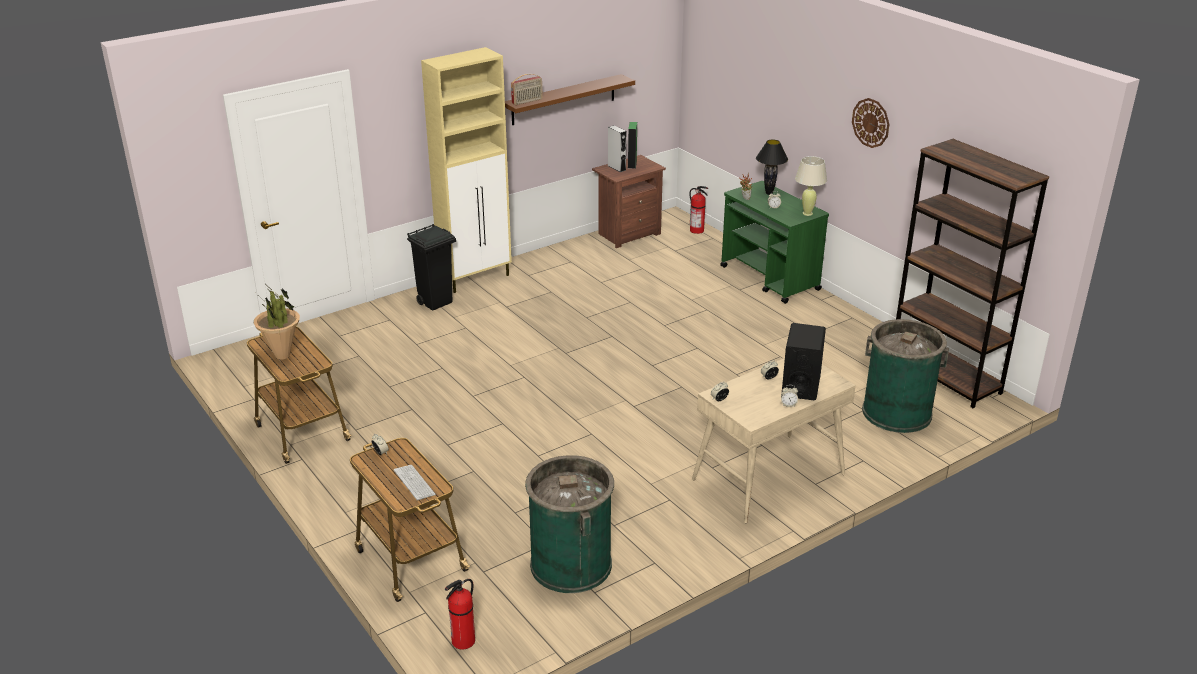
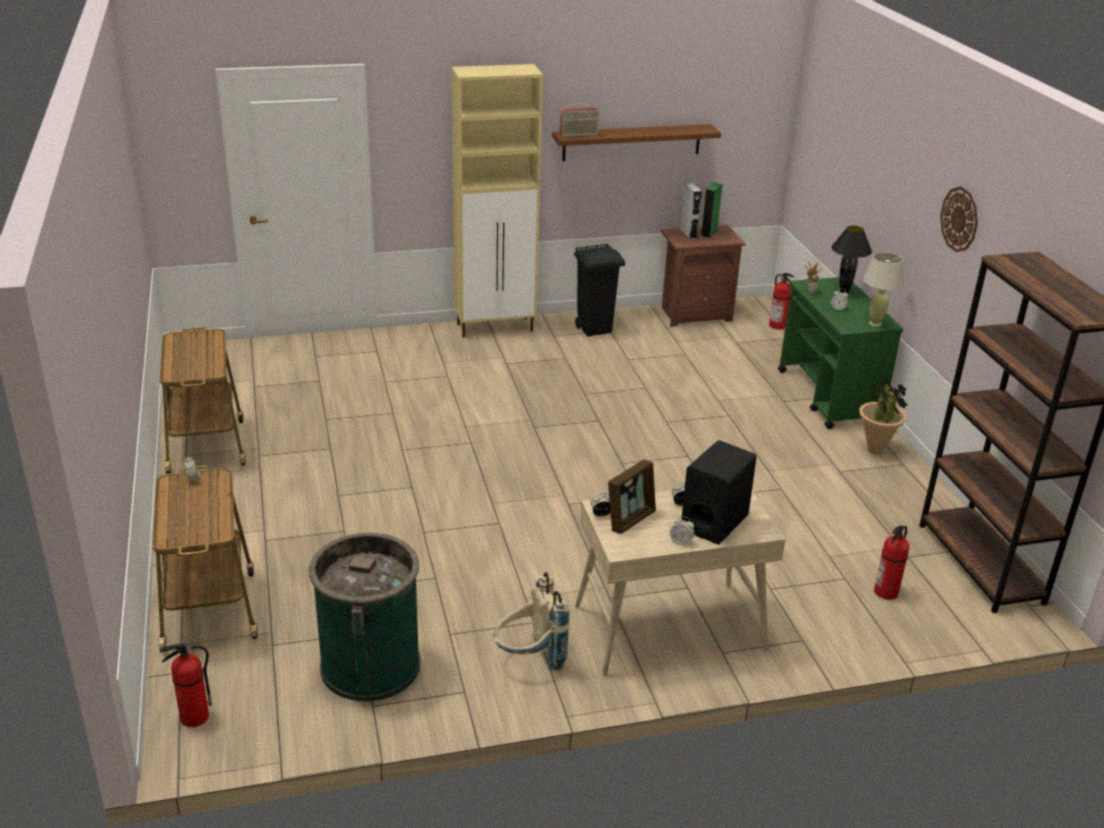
camera: 20 degrees right, 0 degrees up
(283, 355) = (185, 355): potted plant -> potted plant (875, 450)
(414, 483) = (198, 521): keyboard -> none
(436, 302) = (436, 343): black trash can -> black trash can (595, 329)
(685, 526) = (529, 659): none -> beige backpack
(742, 398) = (630, 519): none -> picture frame
(897, 412) = (886, 592): green trash can -> fire extinguisher

